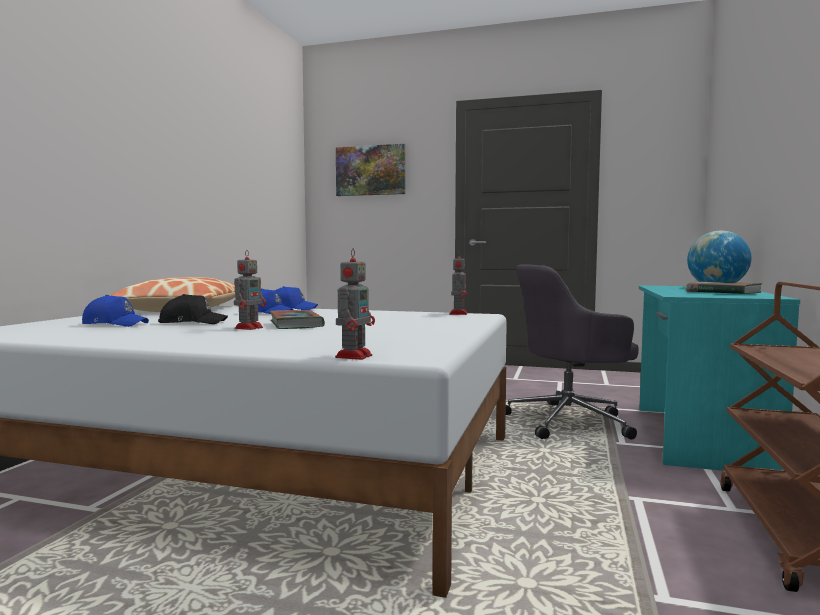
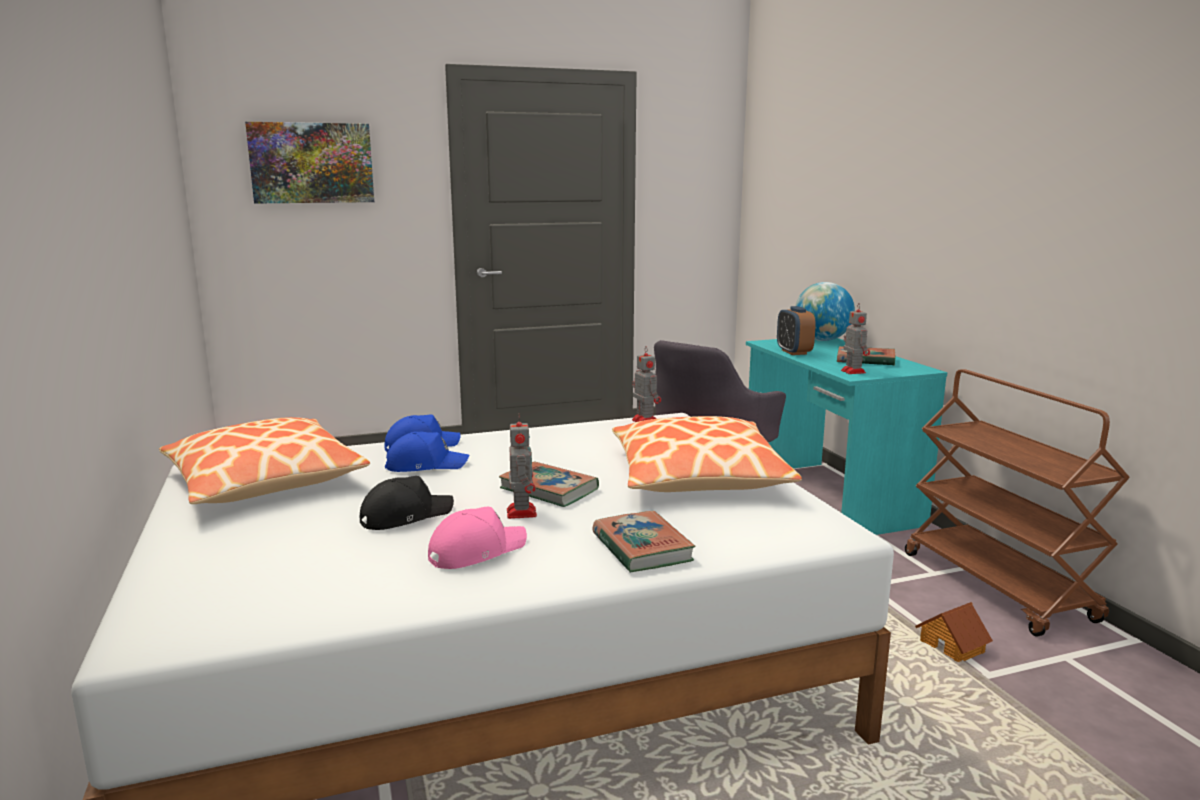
camera: 35 degrees left, 10 degrees up
(115, 324) = (305, 549): blue cap -> none
(175, 333) = (476, 551): none -> pink cap
(259, 343) = (641, 548): none -> book
(354, 356) = (789, 546): toy robot -> toy robot (852, 371)
(408, 330) = (697, 476): none -> pillow
(656, 564) = (952, 647): none -> toy house
(663, 288) = (794, 352): none -> alarm clock

